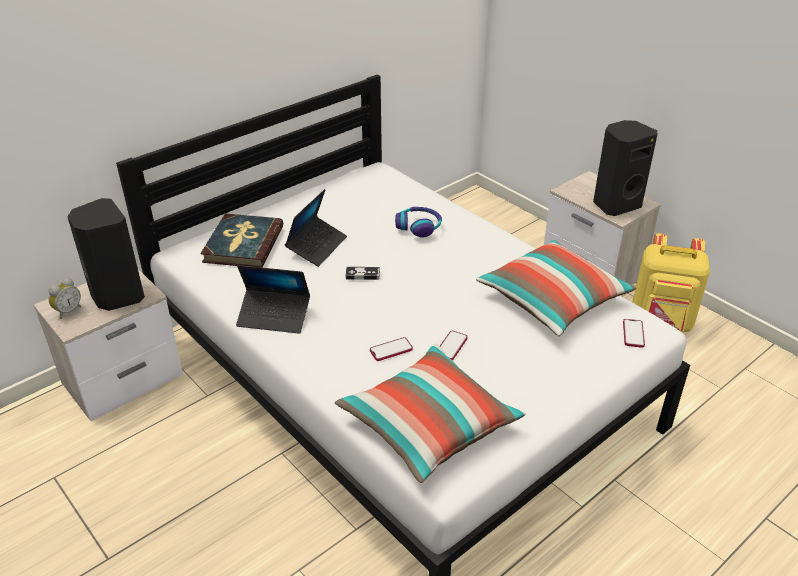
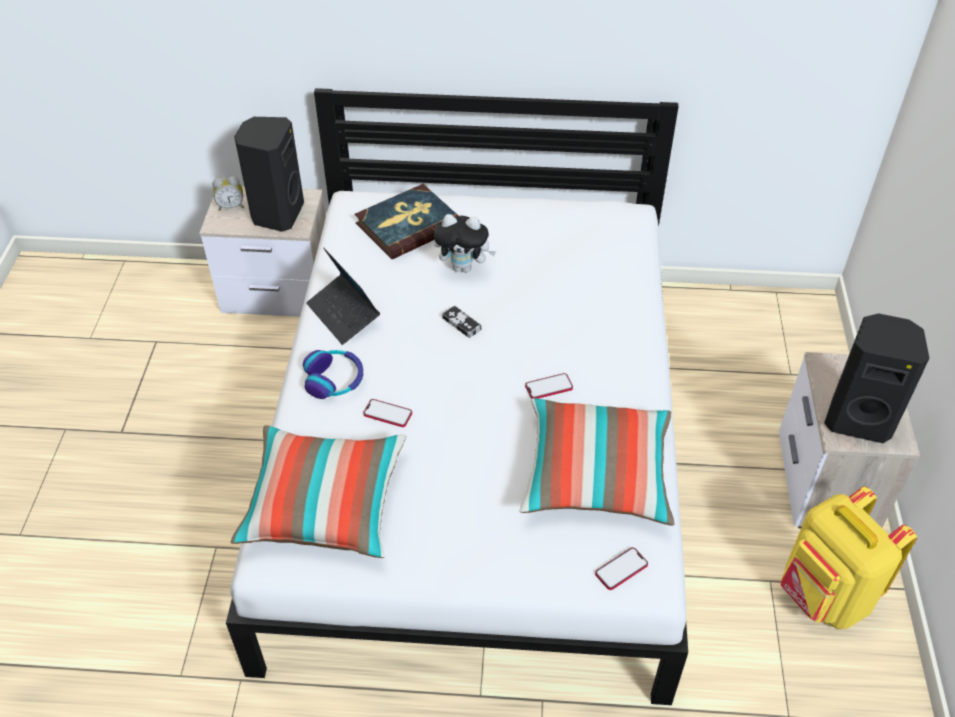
camera: 45 degrees right, 10 degrees up
(317, 246) = (464, 267): laptop -> plush toy
(419, 226) = (579, 305): headphones -> headphones (334, 380)
(451, 346) = (439, 449): phone -> phone (549, 387)

